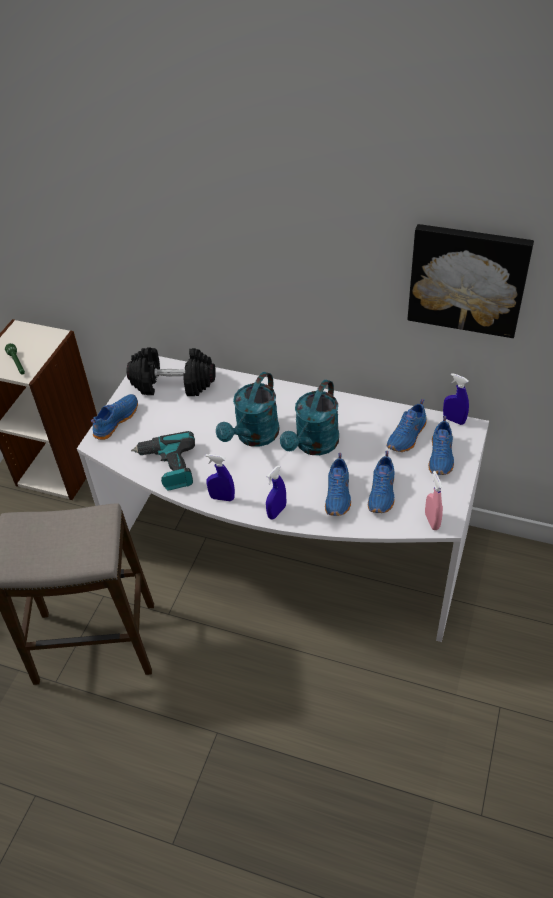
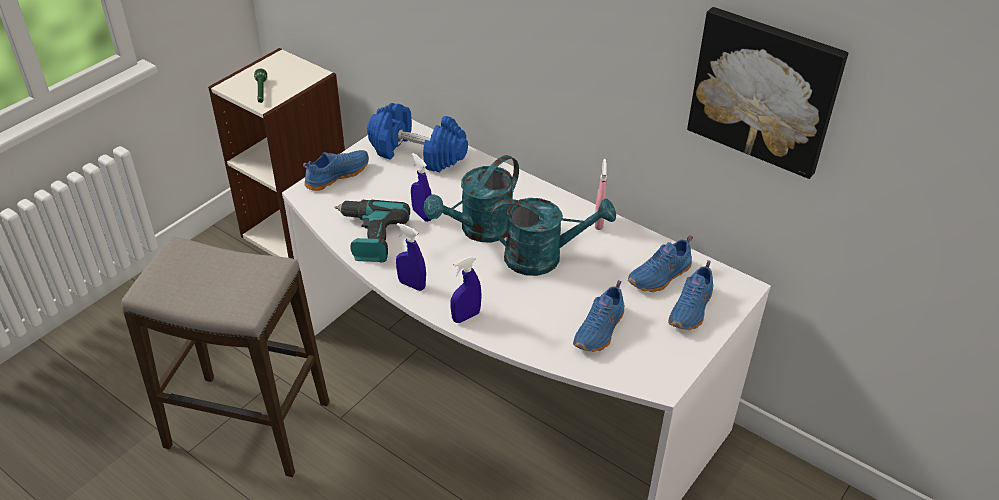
camera: 15 degrees right, 5 degrees down
(173, 383) = (418, 153): black dumbbell -> blue dumbbell
(313, 445) = (544, 257): turquoise watering can -> turquoise watering can turned 135 degrees counterclockwise
(339, 495) = (547, 319): blue shoe -> none
(432, 521) = (645, 378): pink spray bottle -> pink spray bottle (598, 222)
(453, 420) = (726, 273): blue spray bottle -> blue spray bottle (422, 215)

